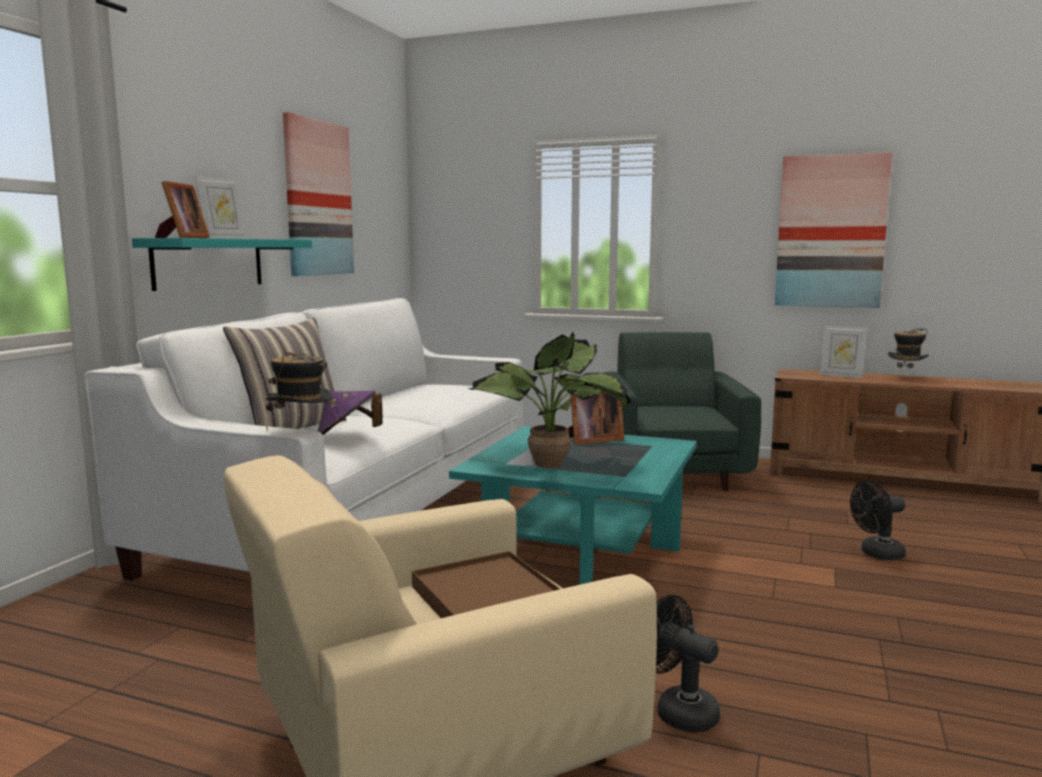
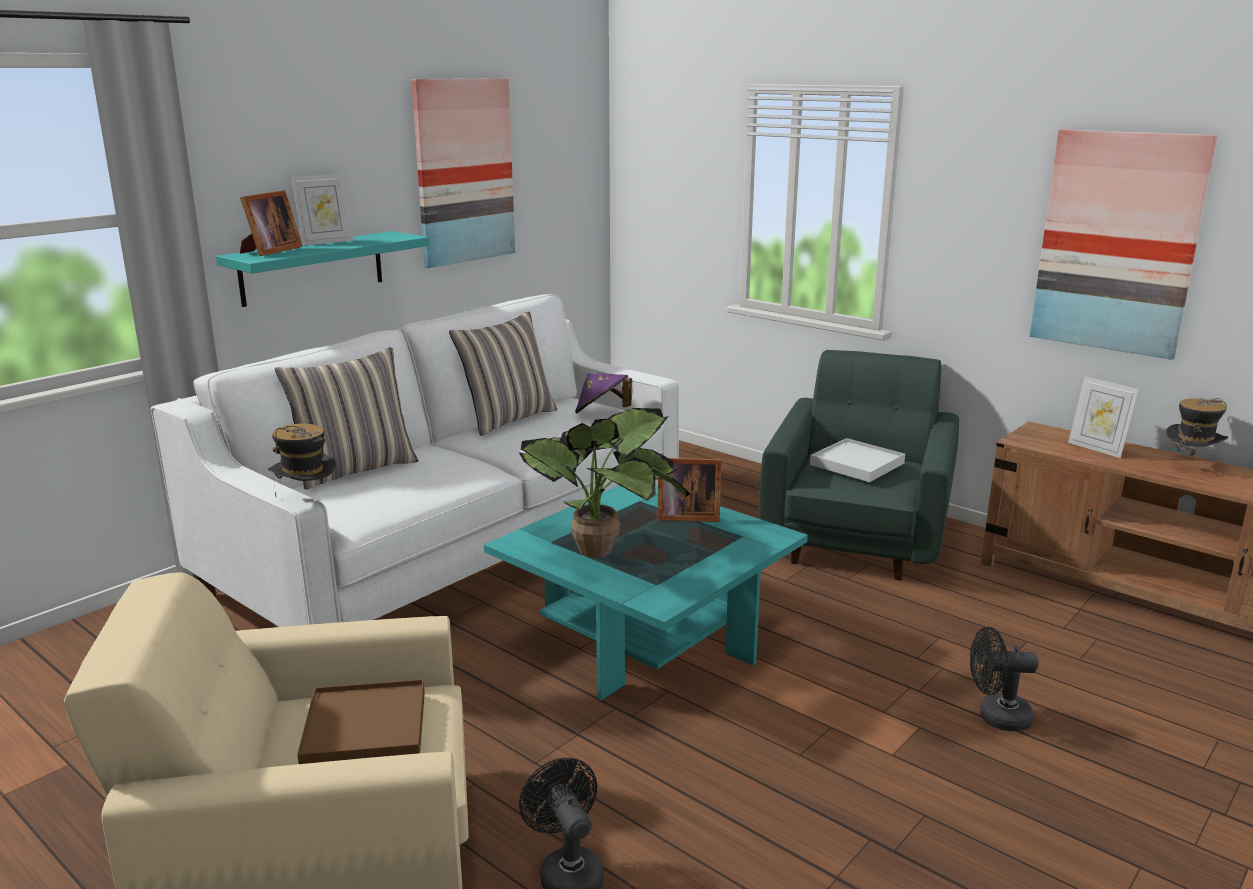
camera: 20 degrees right, 10 degrees up
(347, 437) = (389, 493): purple hat -> purple hat (602, 413)
(392, 394) = (508, 419): none -> pillow
(675, 407) = (857, 464): none -> white tray

